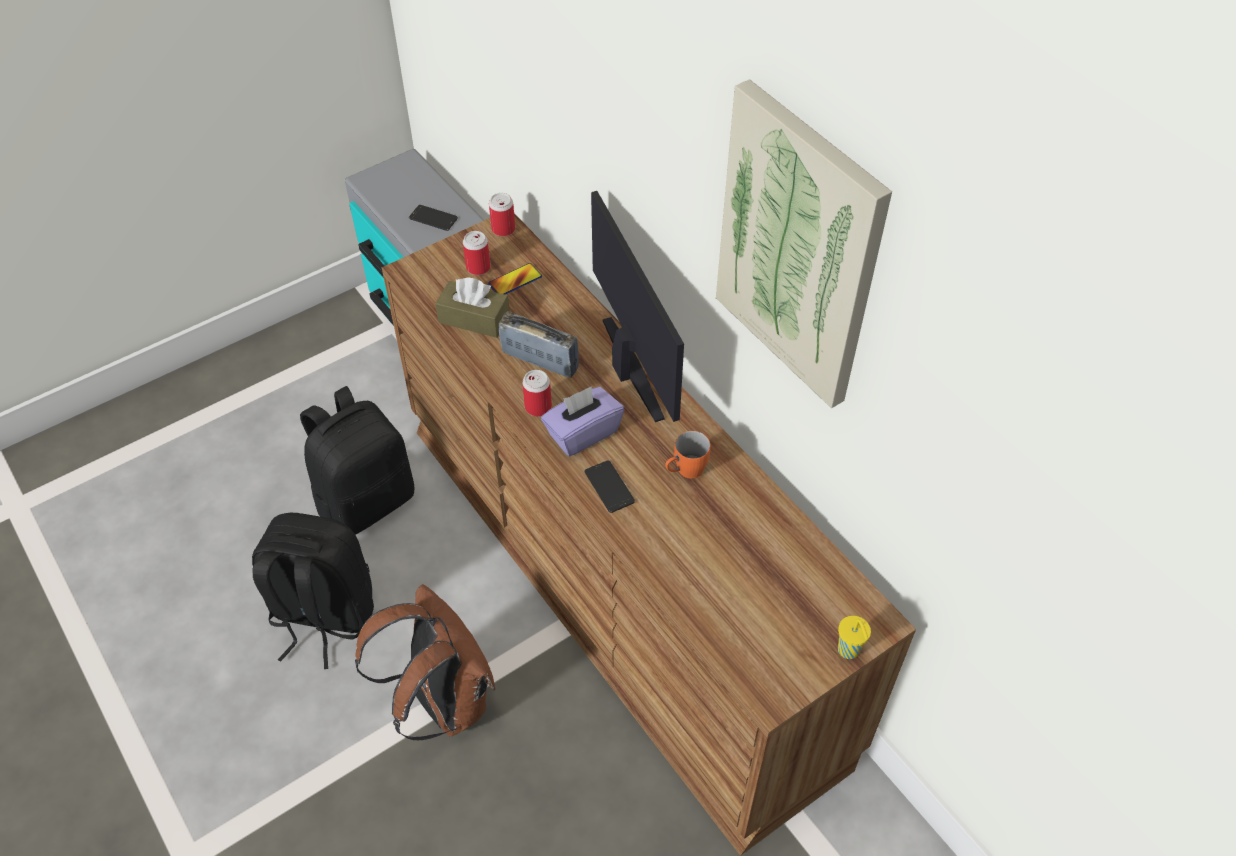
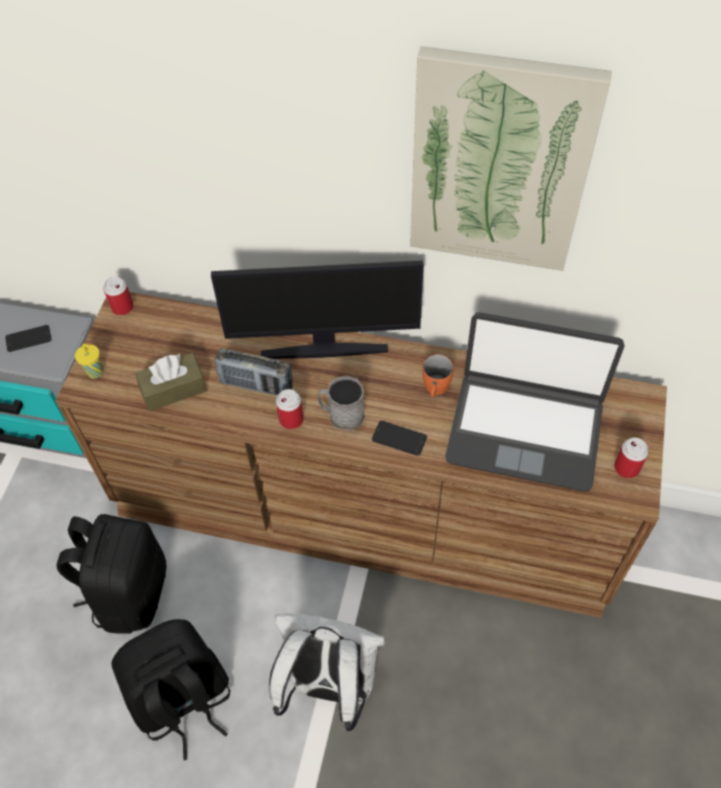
camera: 40 degrees left, 5 degrees up
(442, 701) = (329, 685): brown backpack -> white backpack
(478, 267) = (134, 349): can -> can (626, 468)
(515, 281) = (174, 340): phone -> none
(540, 360) = (256, 385): radio -> radio turned 150 degrees counterclockwise
(582, 433) = (341, 415): purple tissue box -> grey mug
(628, 370) = (324, 348): monitor -> monitor turned 150 degrees clockwise
(728, 563) = (525, 430): none -> laptop
(849, 651) = (648, 429): yellow cup -> yellow cup (96, 372)

